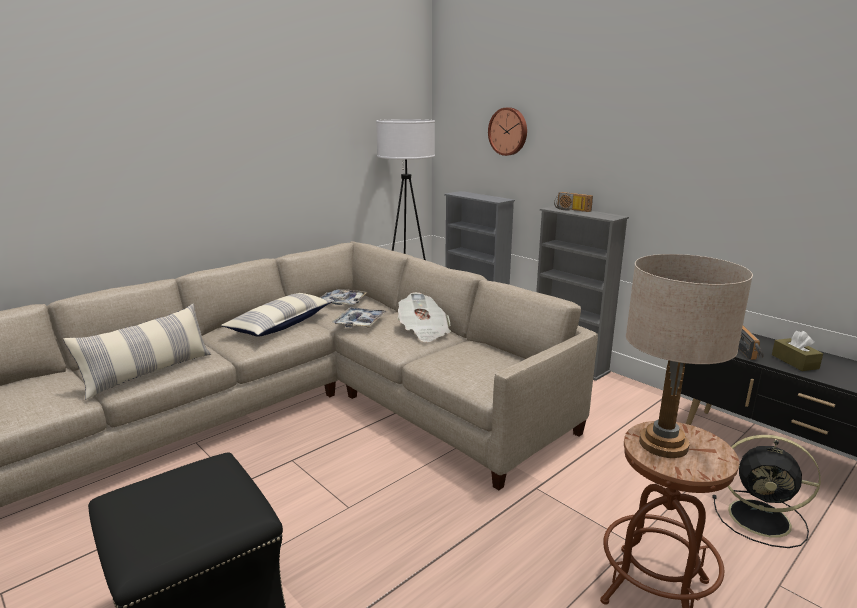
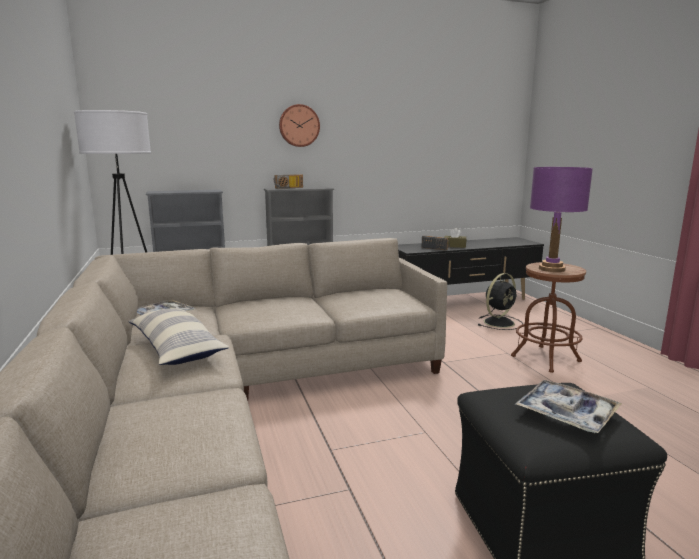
camera: 65 degrees left, 5 degrees down
(148, 373) = (213, 434): pillow -> none
(360, 322) = (233, 317): tray -> tray (566, 414)
(424, 331) = (290, 302): newspaper -> none
(508, 131) = (201, 128): wall clock -> wall clock (299, 125)
(664, 444) = (552, 269): beige table lamp -> purple table lamp

